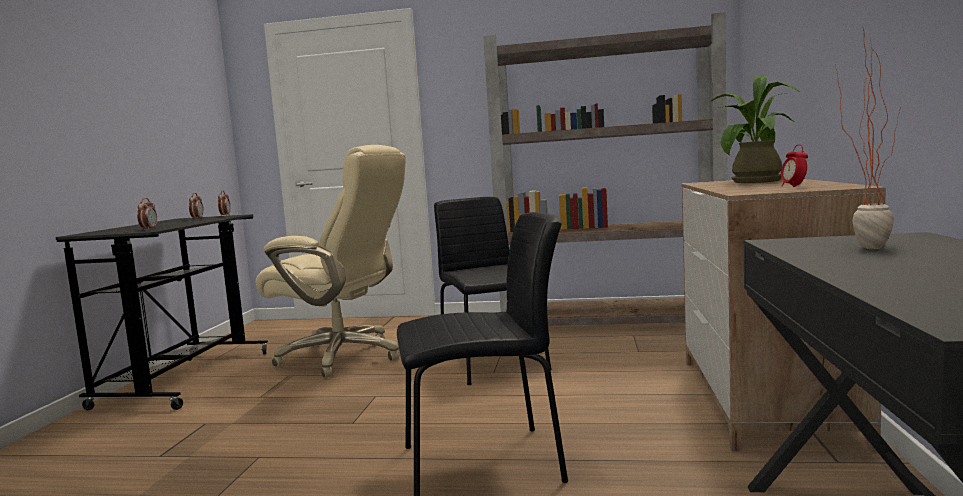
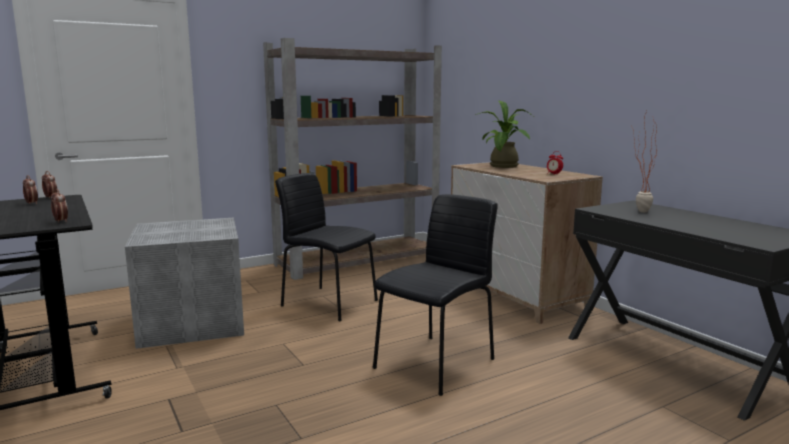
camera: 40 degrees left, 5 degrees up
(344, 359) = (194, 323): beige office chair -> grey storage box

